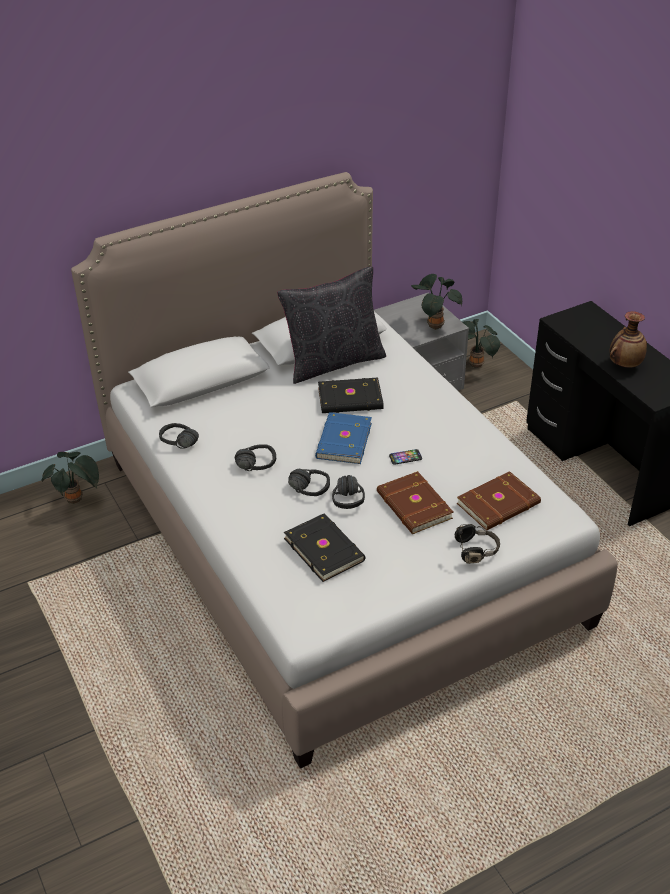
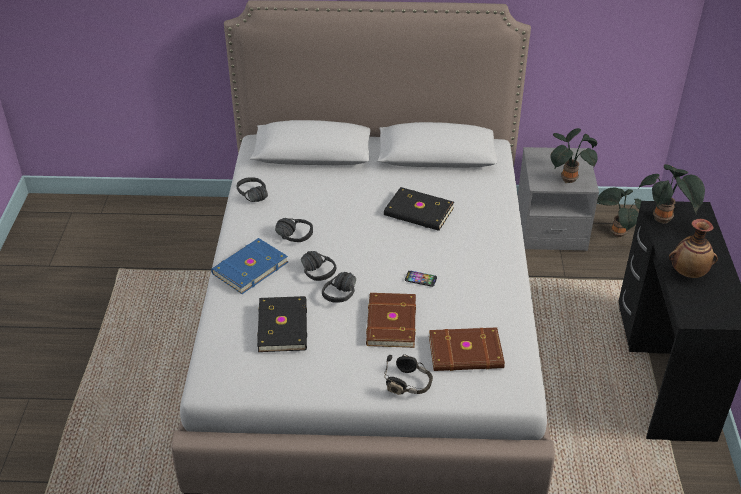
camera: 30 degrees right, 0 degrees up
(76, 499) = (201, 220): potted plant -> potted plant (664, 220)
(333, 362) = (432, 176): black pillow -> none
(342, 441) = (380, 244): blue book -> blue book (249, 268)

